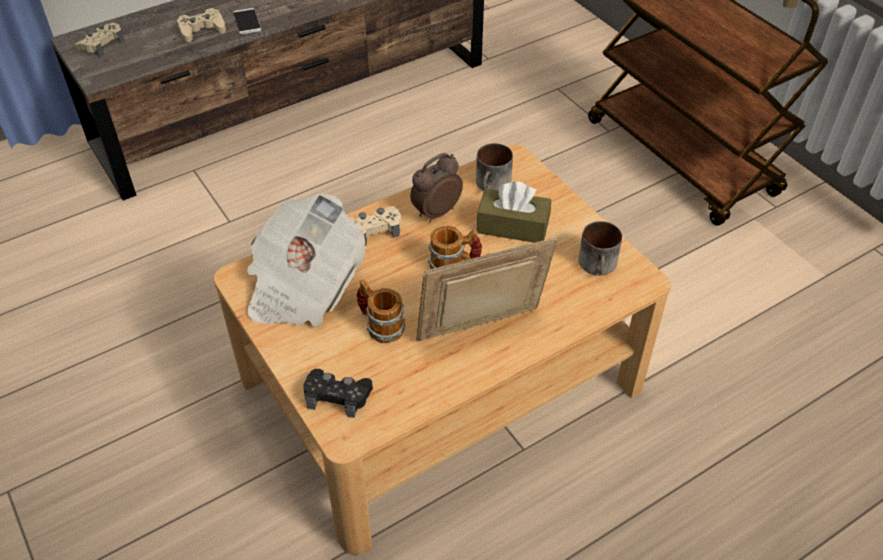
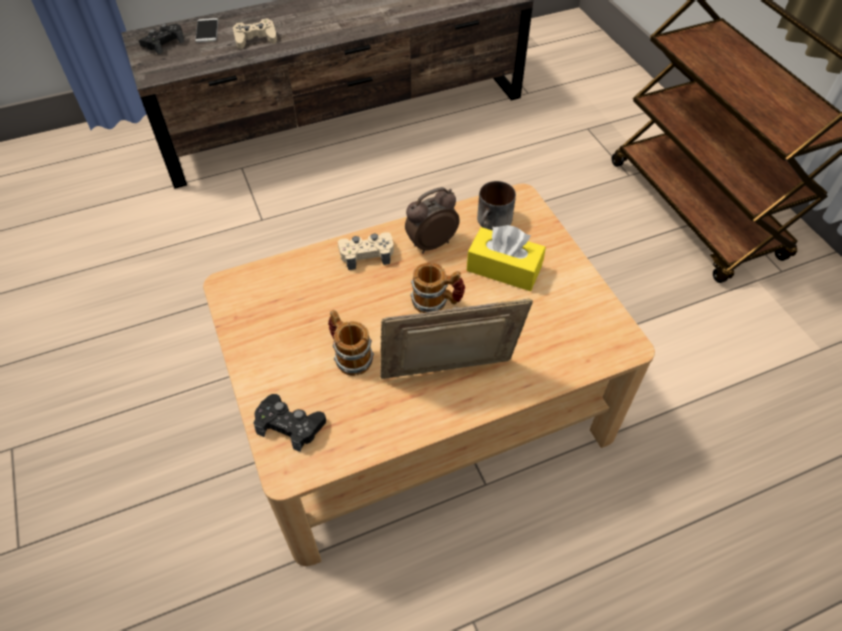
camera: 10 degrees right, 5 degrees up
(102, 44) = (164, 43): beige game controller -> black game controller
(247, 22) = (298, 35): phone -> phone (207, 31)
(303, 286) = (285, 303): newspaper -> none
(513, 226) = (504, 268): brown tissue box -> yellow tissue box
(599, 265) = (583, 322): mug -> none

